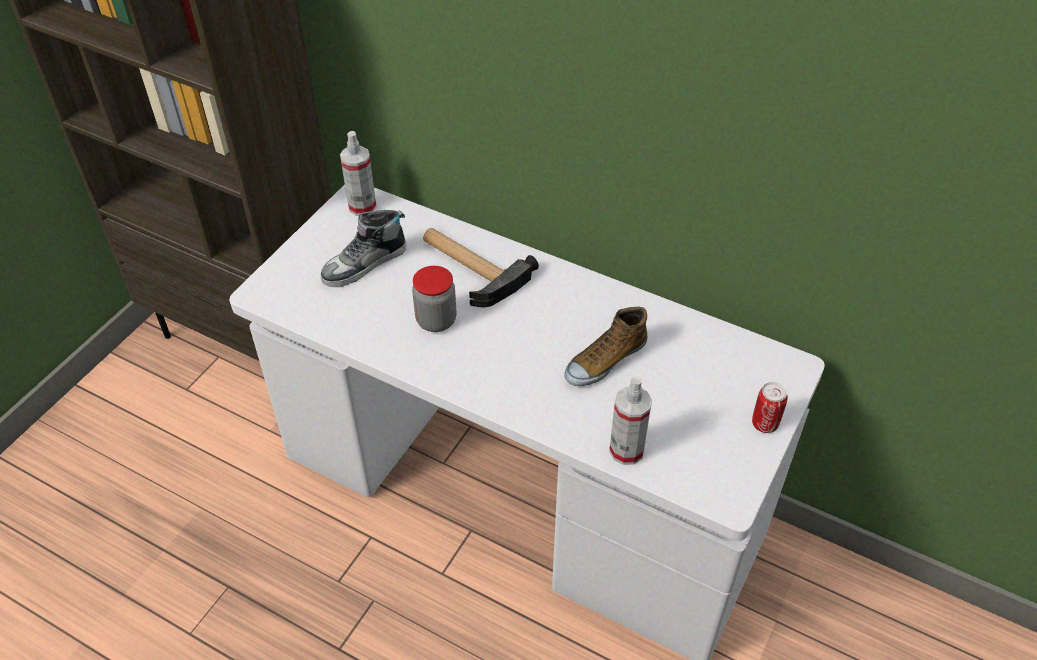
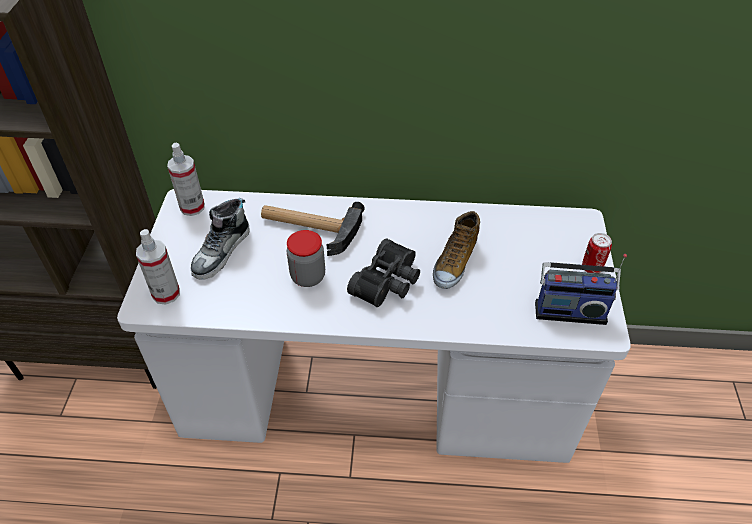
camera: 25 degrees left, 0 degrees up
(517, 357) = (389, 282): none -> black binoculars
(626, 450) = (512, 323): spray bottle -> spray bottle (166, 293)
(703, 461) = (569, 310): none -> radio

